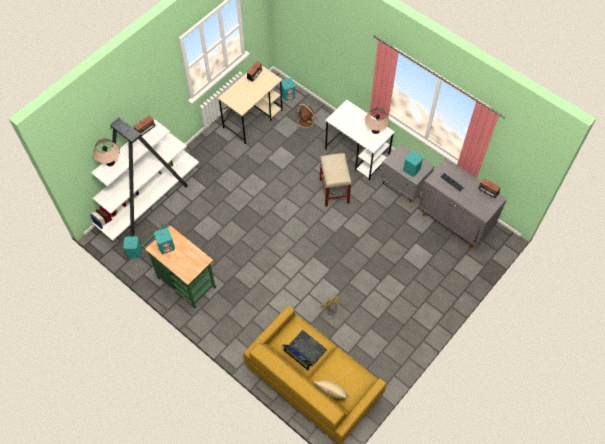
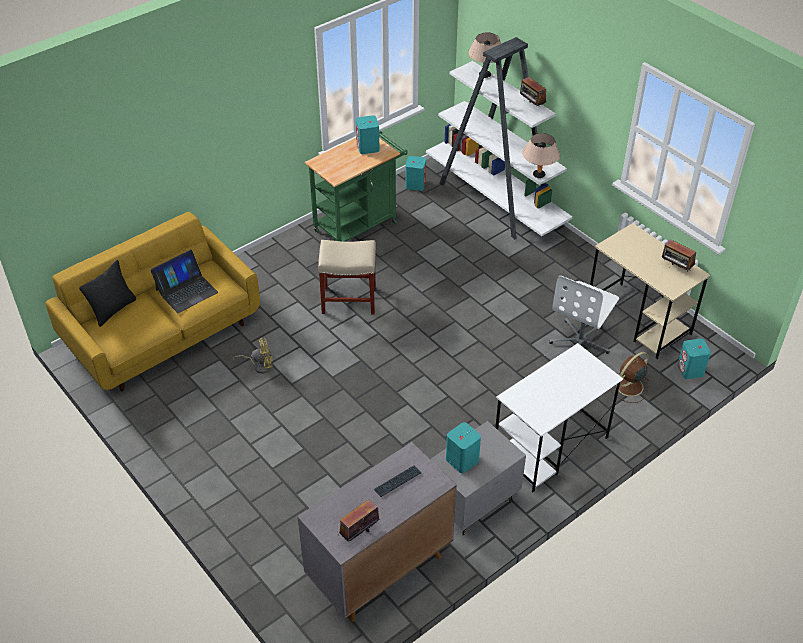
camera: 100 degrees right, 15 degrees down
(275, 145) = (580, 341): none -> white office chair
(331, 393) = (113, 310): beige pillow -> black pillow
(334, 190) = (479, 403): beige stool -> beige stool (350, 300)
(375, 131) = (546, 407): beige table lamp -> beige table lamp (538, 175)

